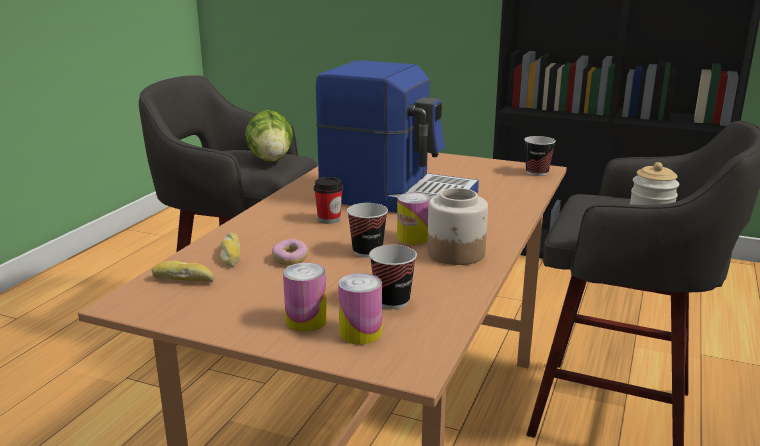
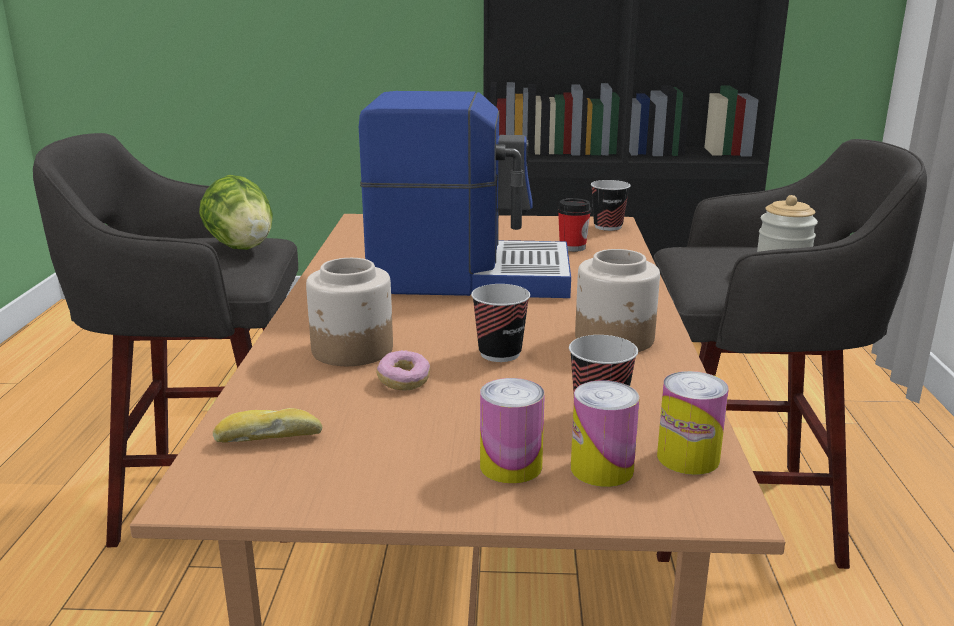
camera: 20 degrees left, 0 degrees up
(230, 255) = (309, 389): bread -> none
(277, 235) = (352, 350): none -> jar
(329, 219) = (405, 317): cup -> cup (572, 247)
(413, 238) = (541, 327): can -> can (688, 458)

